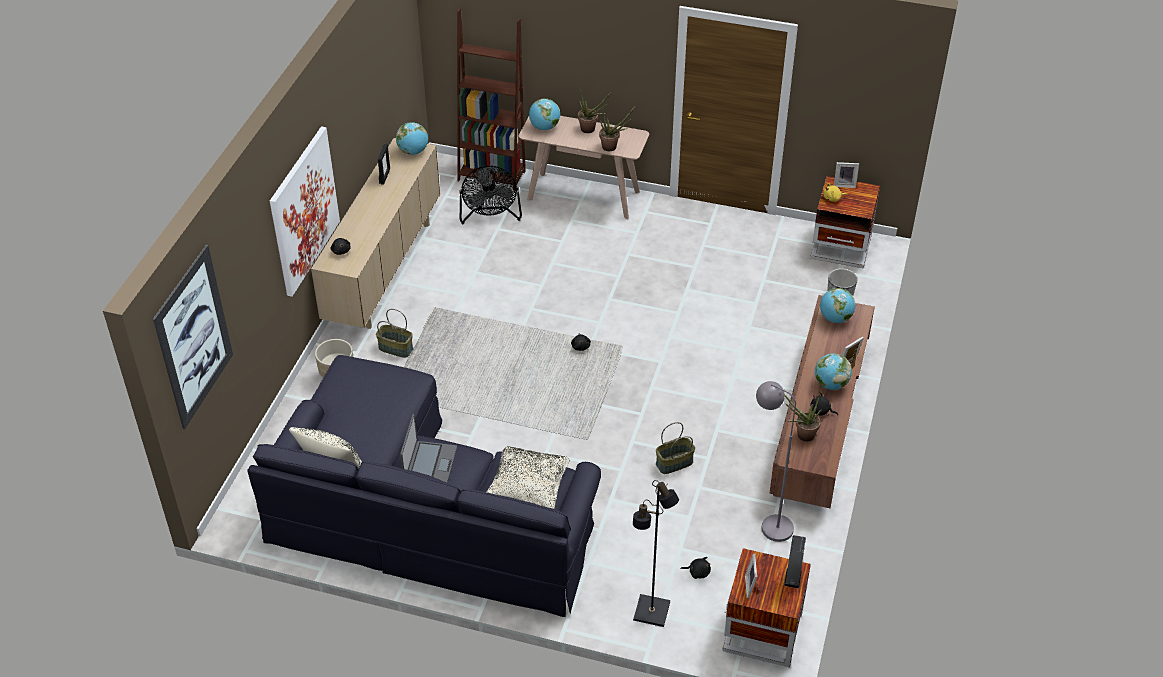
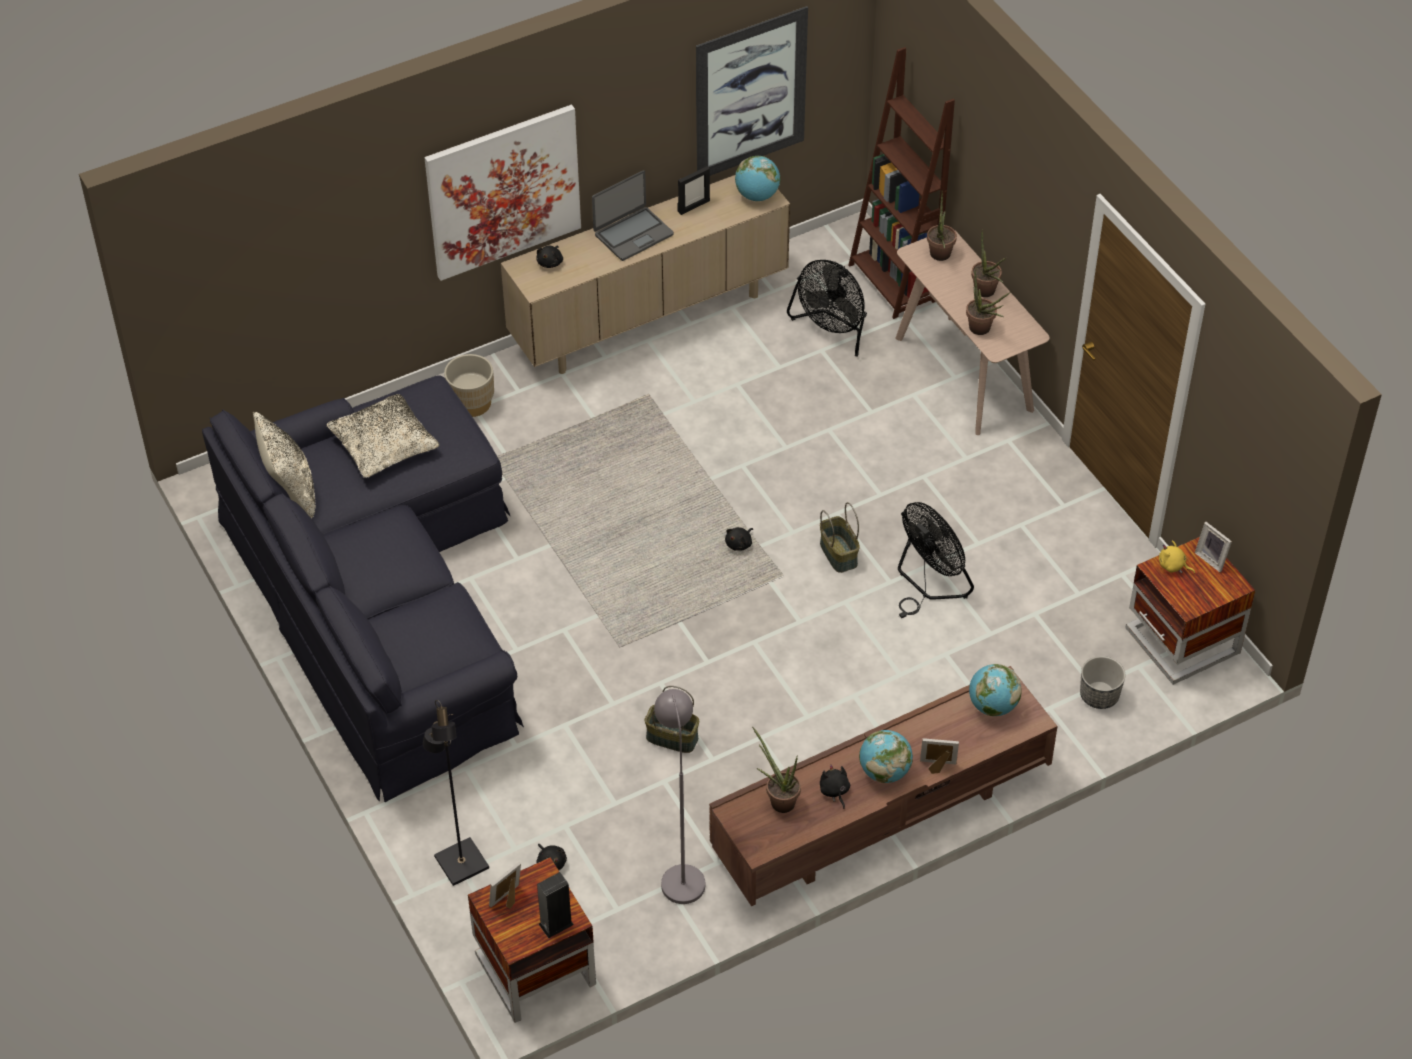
camera: 45 degrees right, 5 degrees up
(194, 337) = (221, 257): picture -> picture (750, 93)
(396, 348) = (559, 413): basket -> basket (839, 554)
(429, 465) = (377, 548): laptop -> laptop (633, 234)
(528, 484) = (436, 635): beige pillow -> beige pillow (384, 444)
(544, 127) = (939, 257): globe -> potted plant
(694, 300) = (925, 581): none -> black fan

